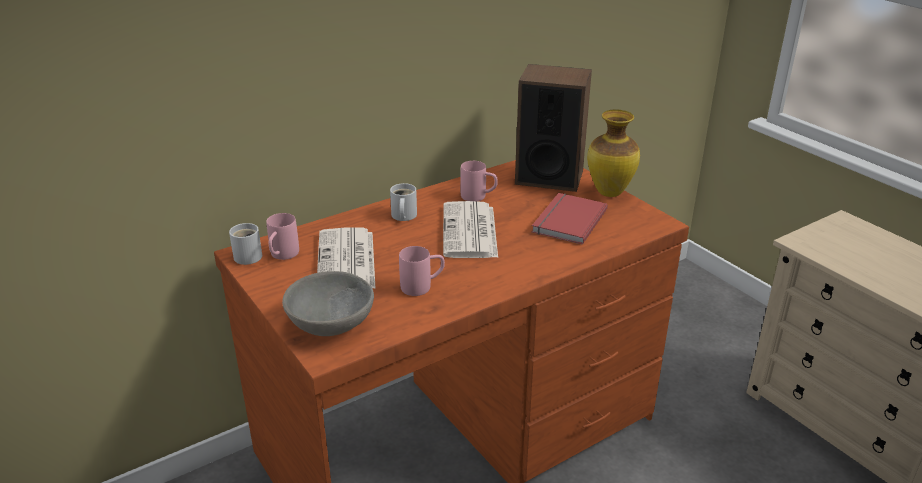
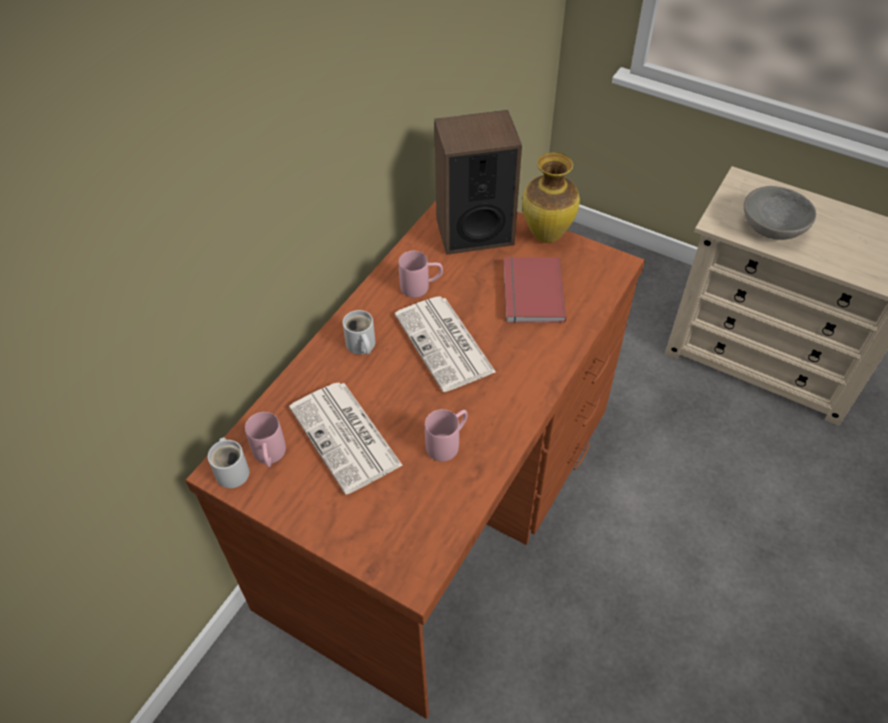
camera: 25 degrees left, 20 degrees up
(332, 324) = (392, 534): grey bowl -> grey bowl (773, 228)

